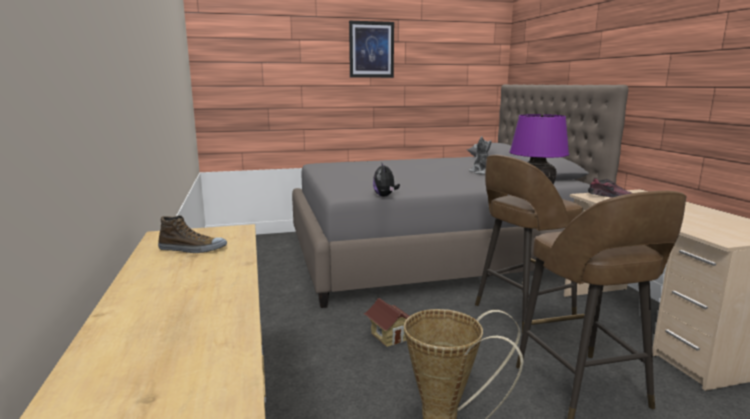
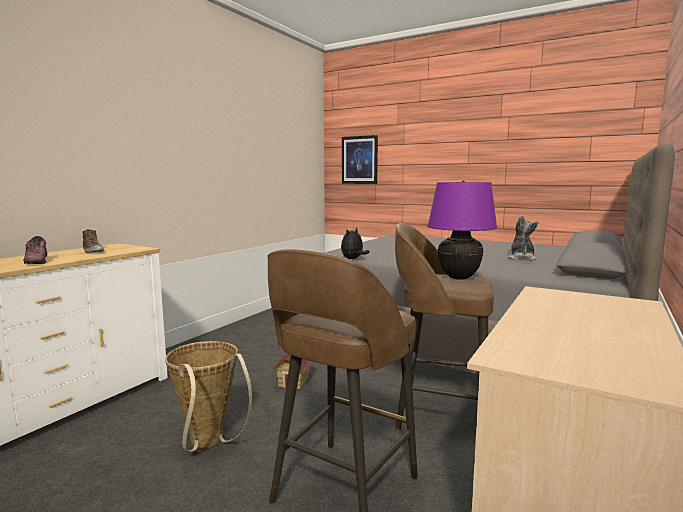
camera: 45 degrees right, 5 degrees down
(371, 49) = (470, 127): picture -> picture (359, 160)
(609, 196) = (564, 297): shoe -> shoe (37, 261)

